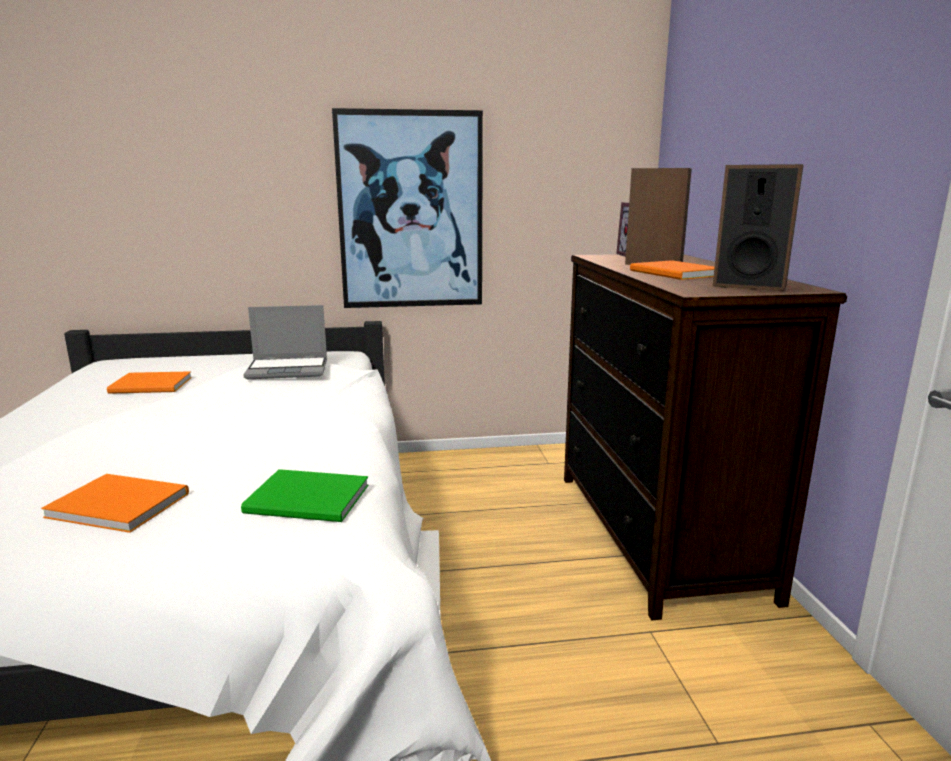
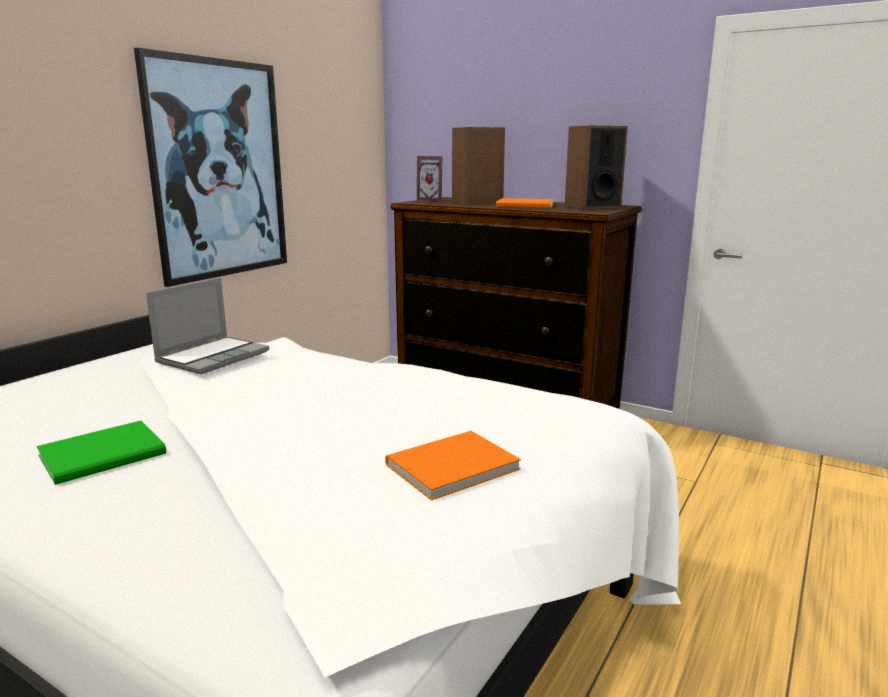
camera: 50 degrees left, 0 degrees up
(152, 385) = (82, 416): orange book -> none
(310, 500) = (547, 407): green book -> green book (107, 454)

